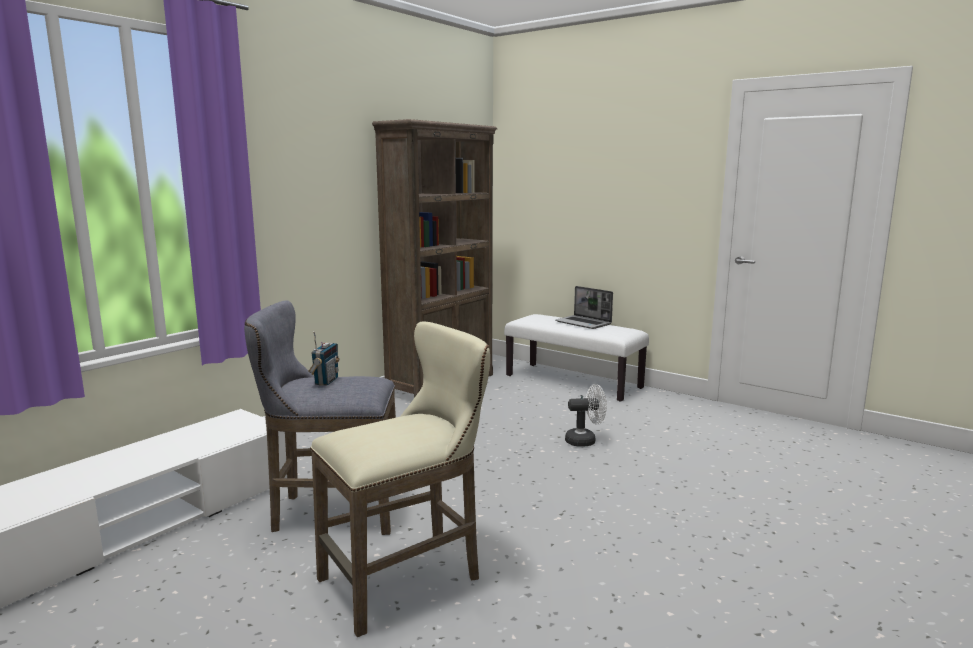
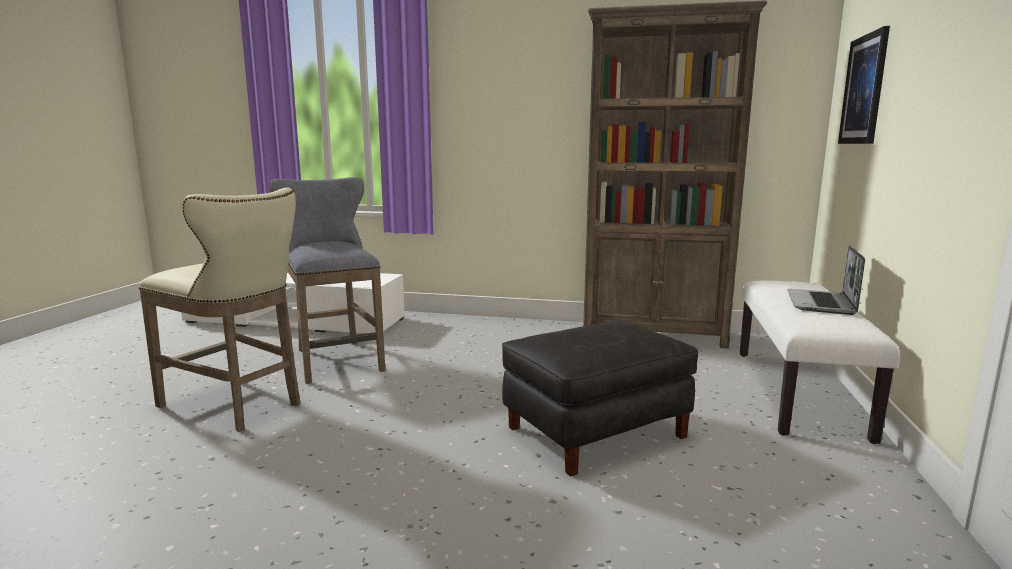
camera: 65 degrees right, 0 degrees up
(326, 381) = (330, 243): radio -> none
(548, 190) = (864, 90): none -> picture
(585, 441) = (595, 431): white fan -> black ottoman

